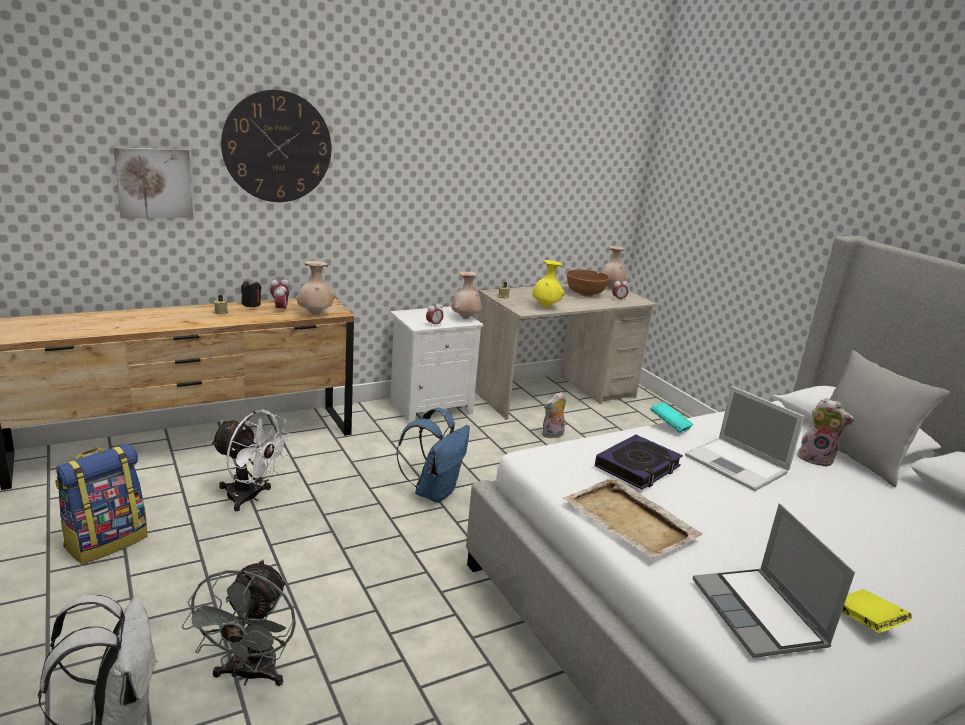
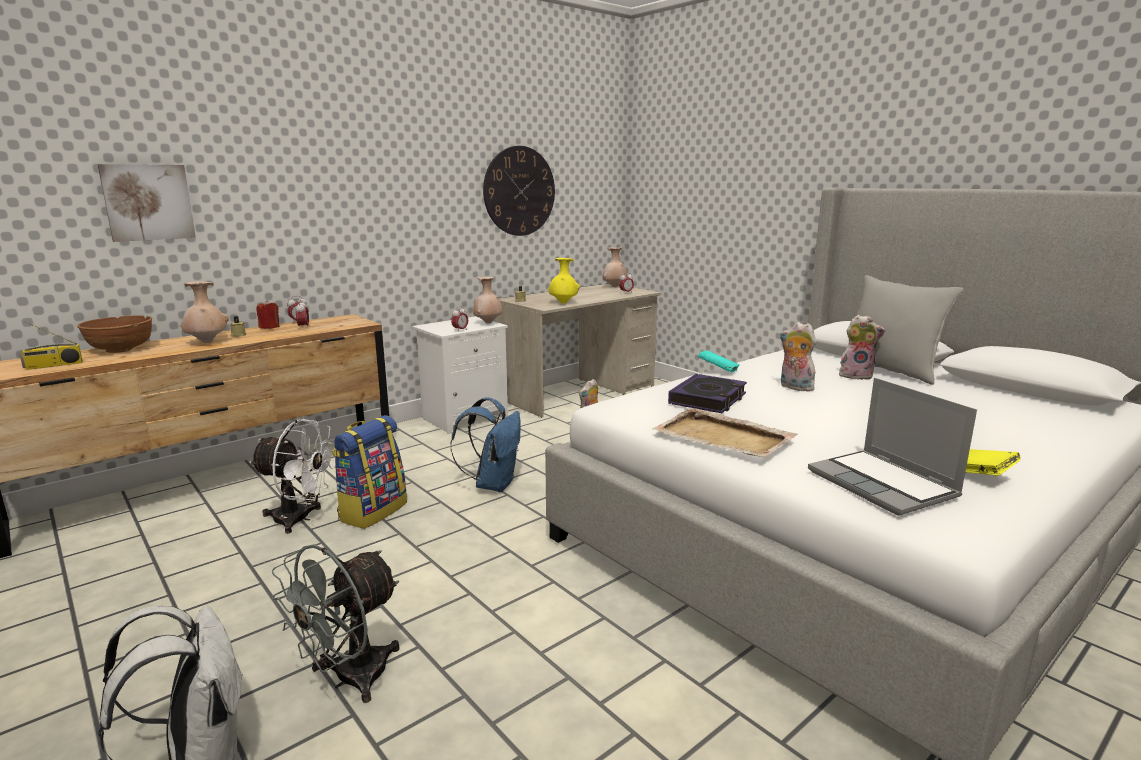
camera: 10 degrees left, 5 degrees down
(58, 330) = (53, 365): none -> radio
(106, 541) = (143, 585): backpack -> backpack (372, 511)
(249, 675) = (349, 679): grey fan -> grey fan turned 45 degrees clockwise
(251, 304) = (269, 327): black candle -> red candle
(277, 147) = (278, 161): wall clock -> wall clock (519, 191)
(315, 314) = (341, 327): beige vase -> beige vase (207, 342)
(585, 293) = (594, 292): brown bowl -> brown bowl (121, 349)
(738, 465) = (794, 387): laptop -> plush toy

